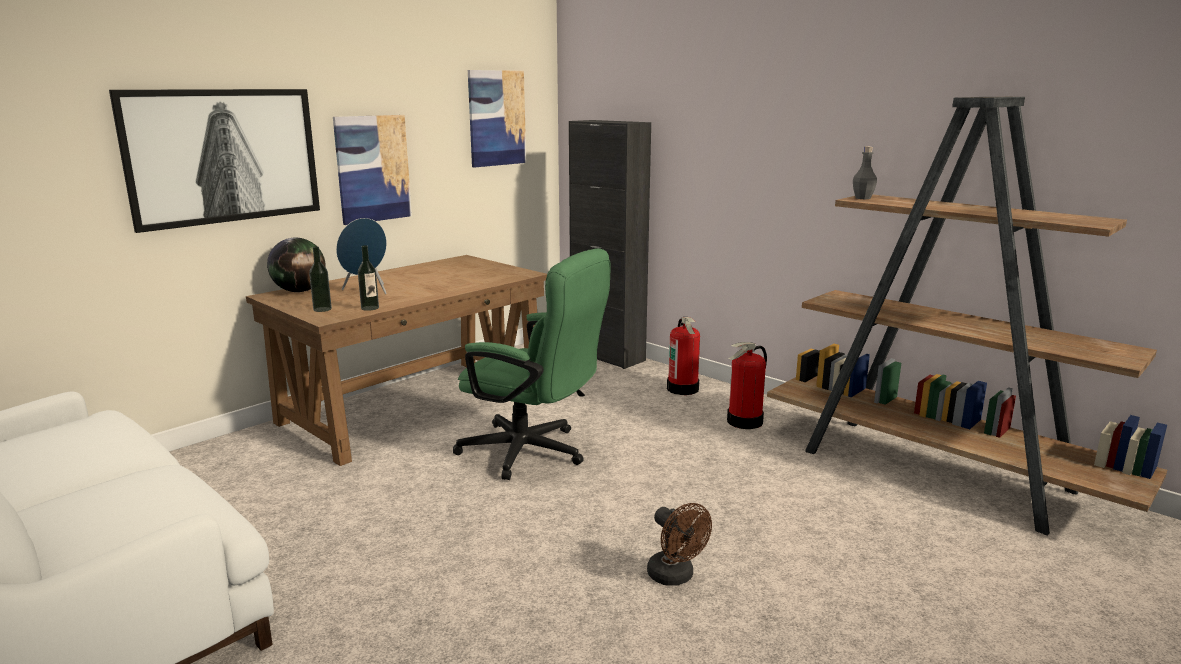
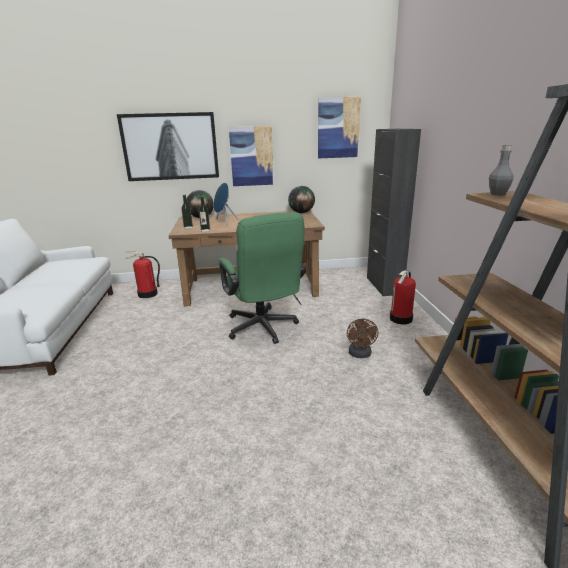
camera: 40 degrees right, 5 degrees up
(465, 260) = (301, 212): none -> globe
(675, 577) = (222, 432): brown fan -> brown fan (360, 355)
(745, 422) = (410, 354): fire extinguisher -> fire extinguisher (147, 294)

